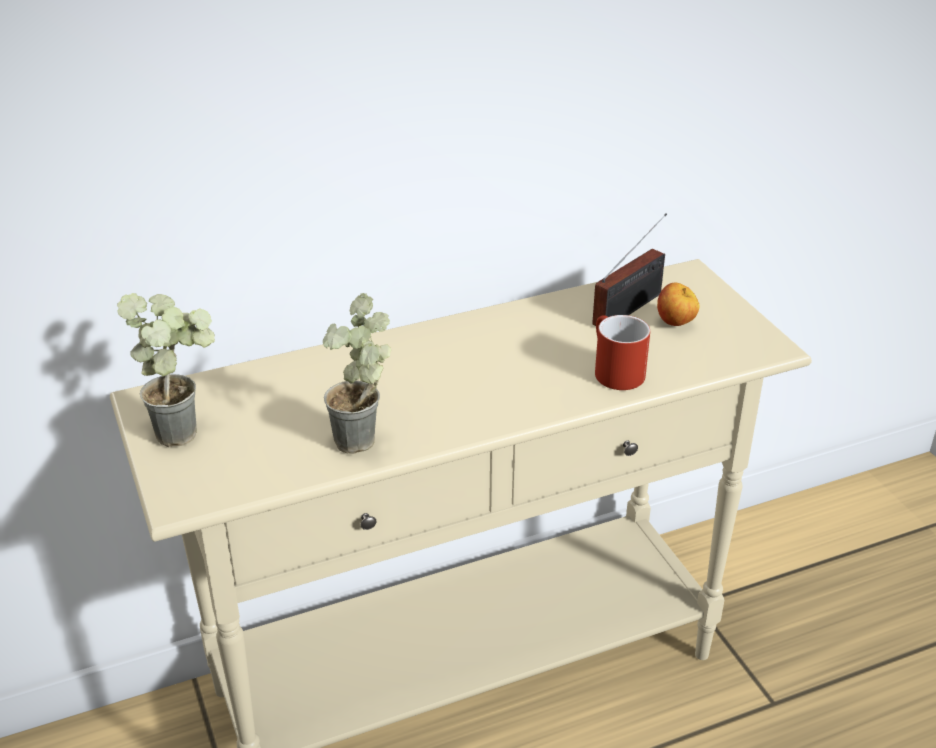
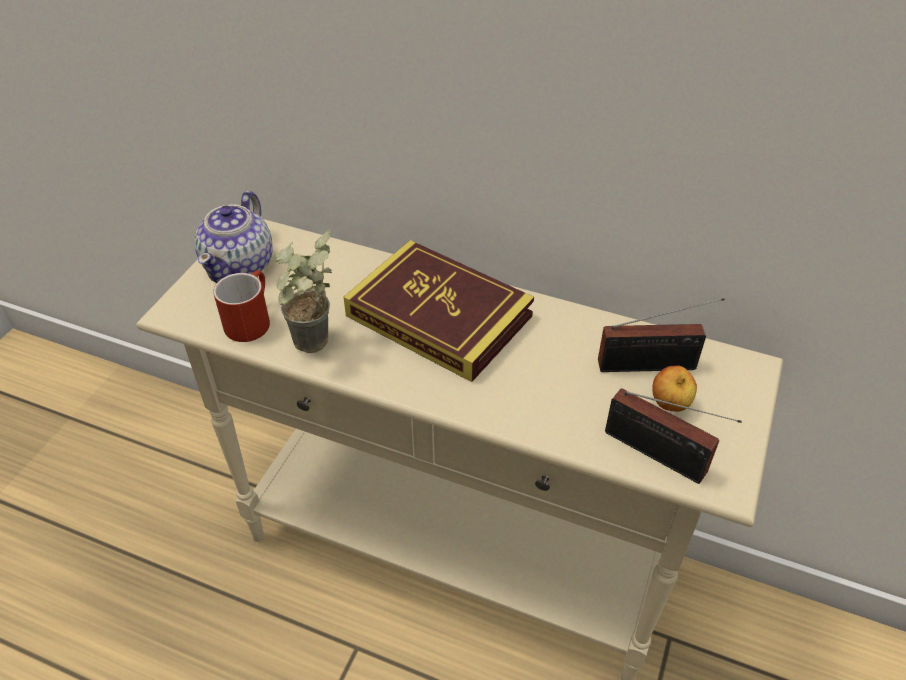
camera: 45 degrees right, 10 degrees up
(186, 429) = (240, 265): potted plant -> teapot
(432, 364) = (439, 316): none -> book
(612, 370) = (557, 410): red mug -> red mug (250, 319)
(713, 355) = (660, 456): none -> radio

